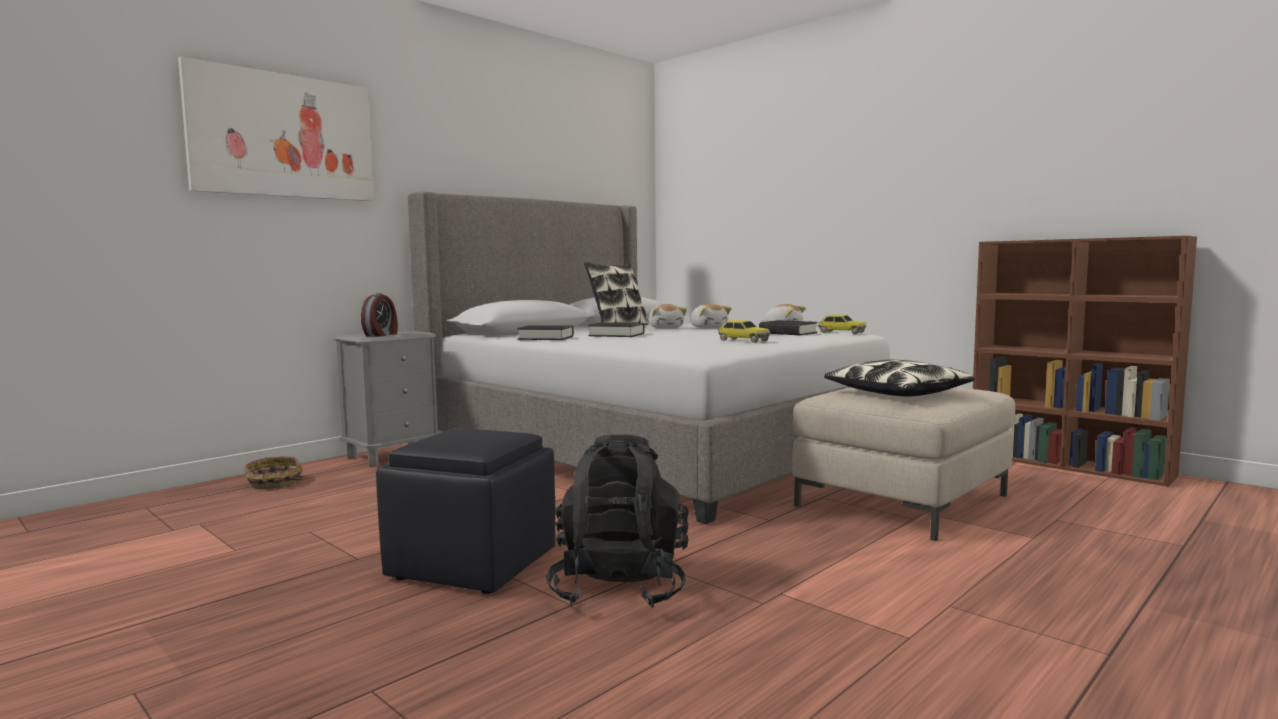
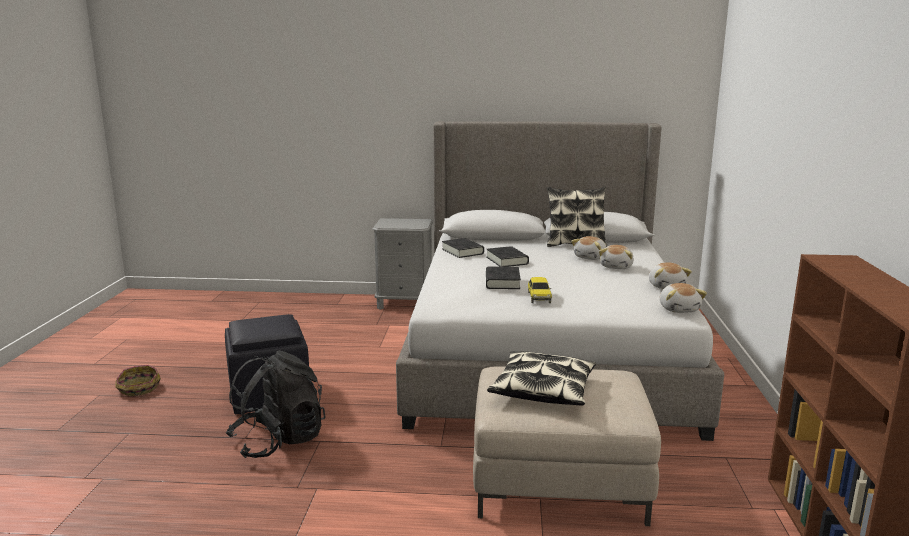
camera: 50 degrees right, 10 degrees up
(275, 483) = (322, 305): basket -> basket (138, 389)
(283, 136) = (353, 87): picture -> none
(381, 334) = (397, 223): alarm clock -> none
(788, 333) = (628, 295): black book -> black book (502, 282)
(841, 332) = (679, 309): toy car -> plush toy

